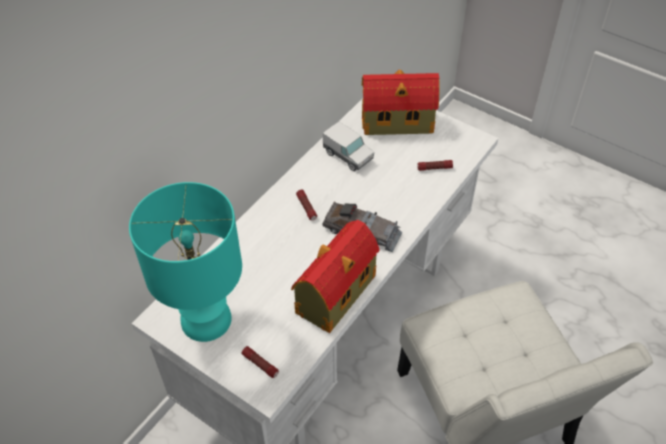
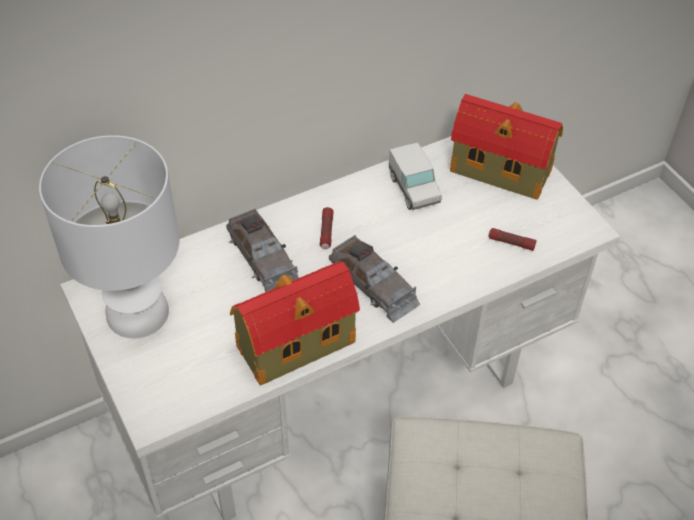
camera: 25 degrees right, 0 degrees up
(206, 321) = (137, 314): turquoise table lamp -> white table lamp
(260, 364) = (163, 387): flashlight -> none
(274, 244) = (263, 258): none -> grey toy car

